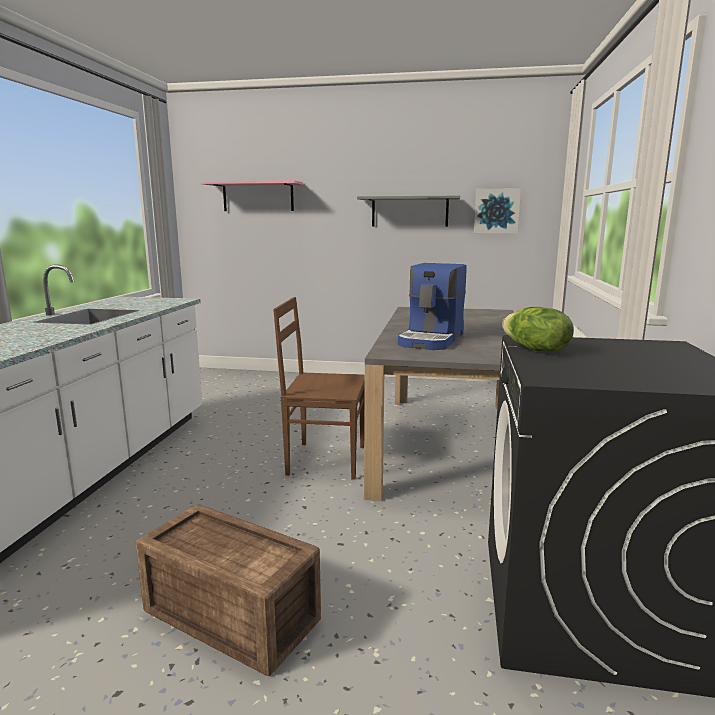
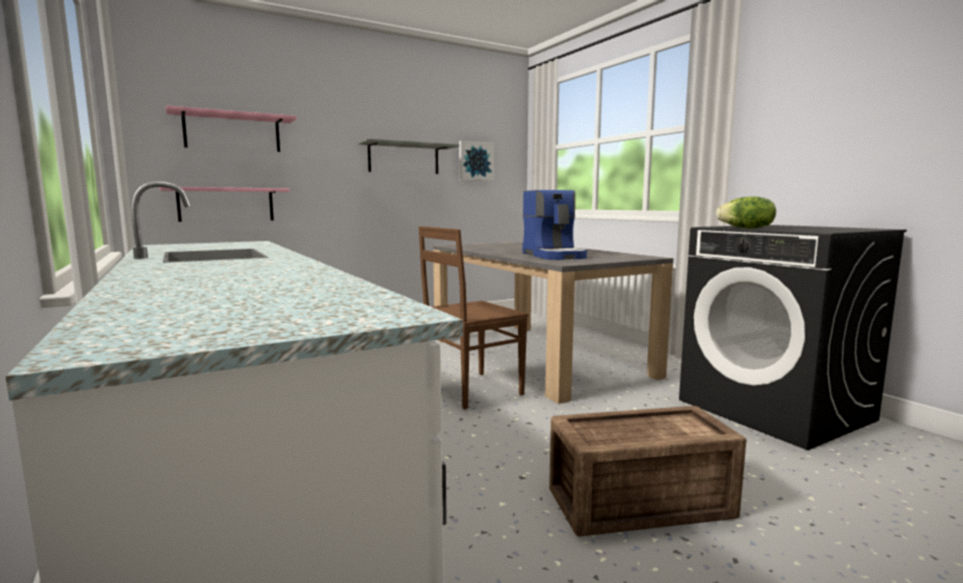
camera: 40 degrees left, 5 degrees down
(252, 257) = (226, 204): none -> pink shelf

